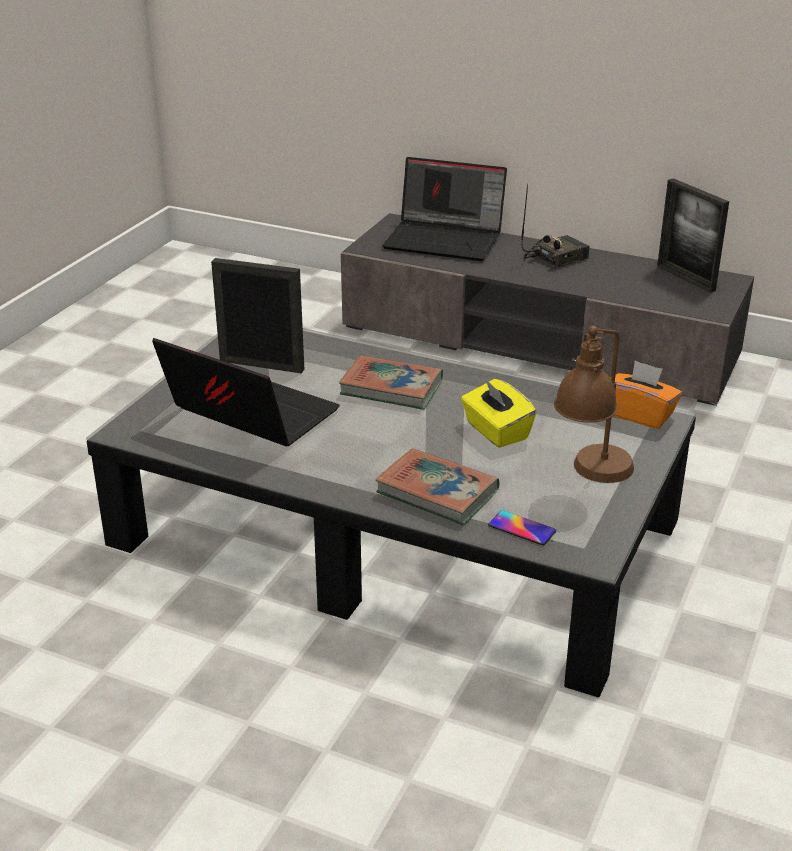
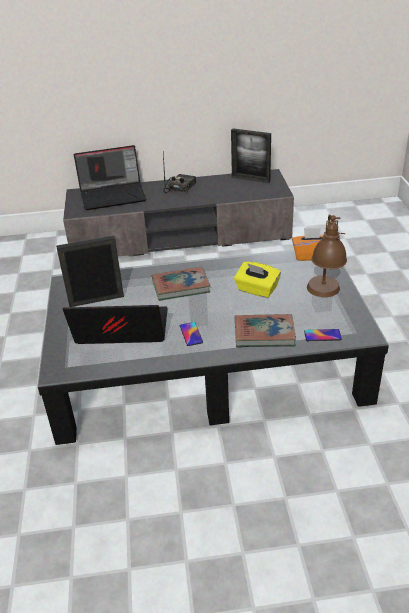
camera: 30 degrees left, 5 degrees up
(336, 452) = (191, 334): none -> phone

